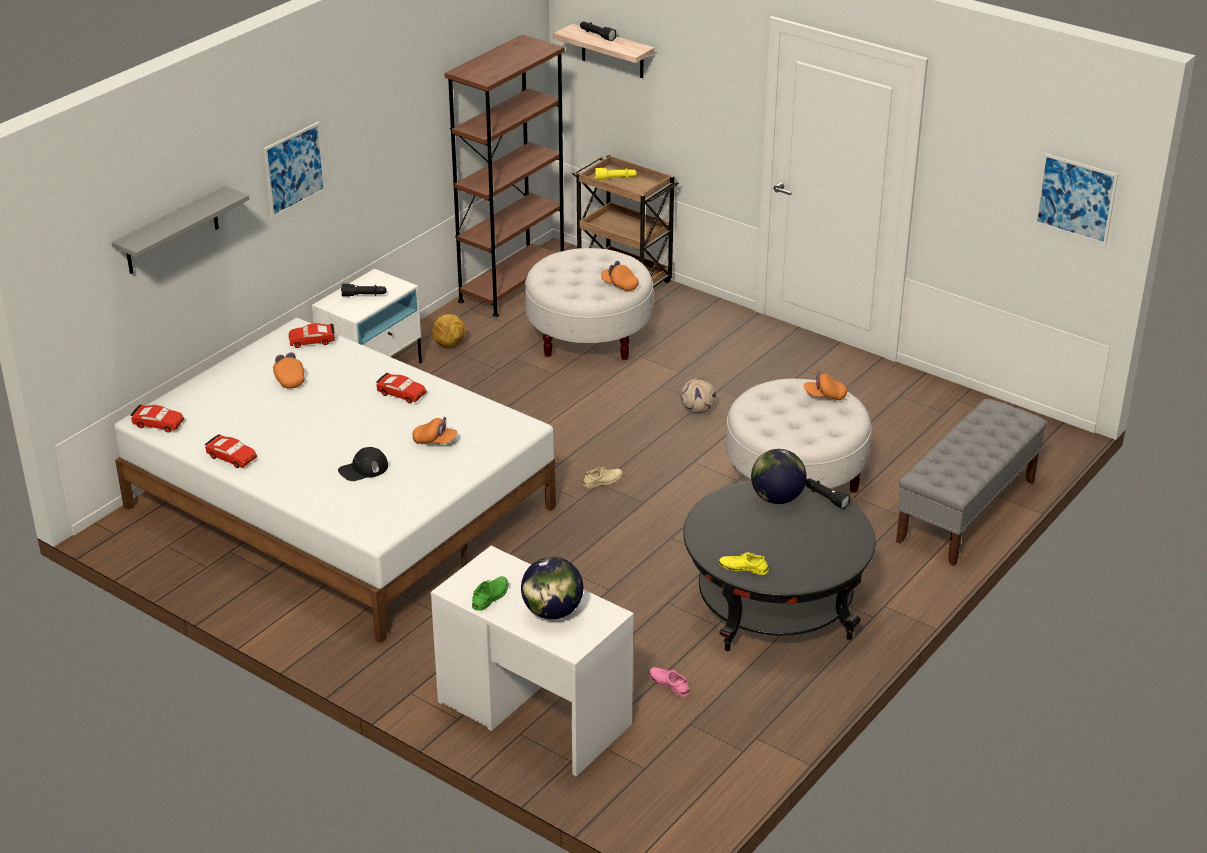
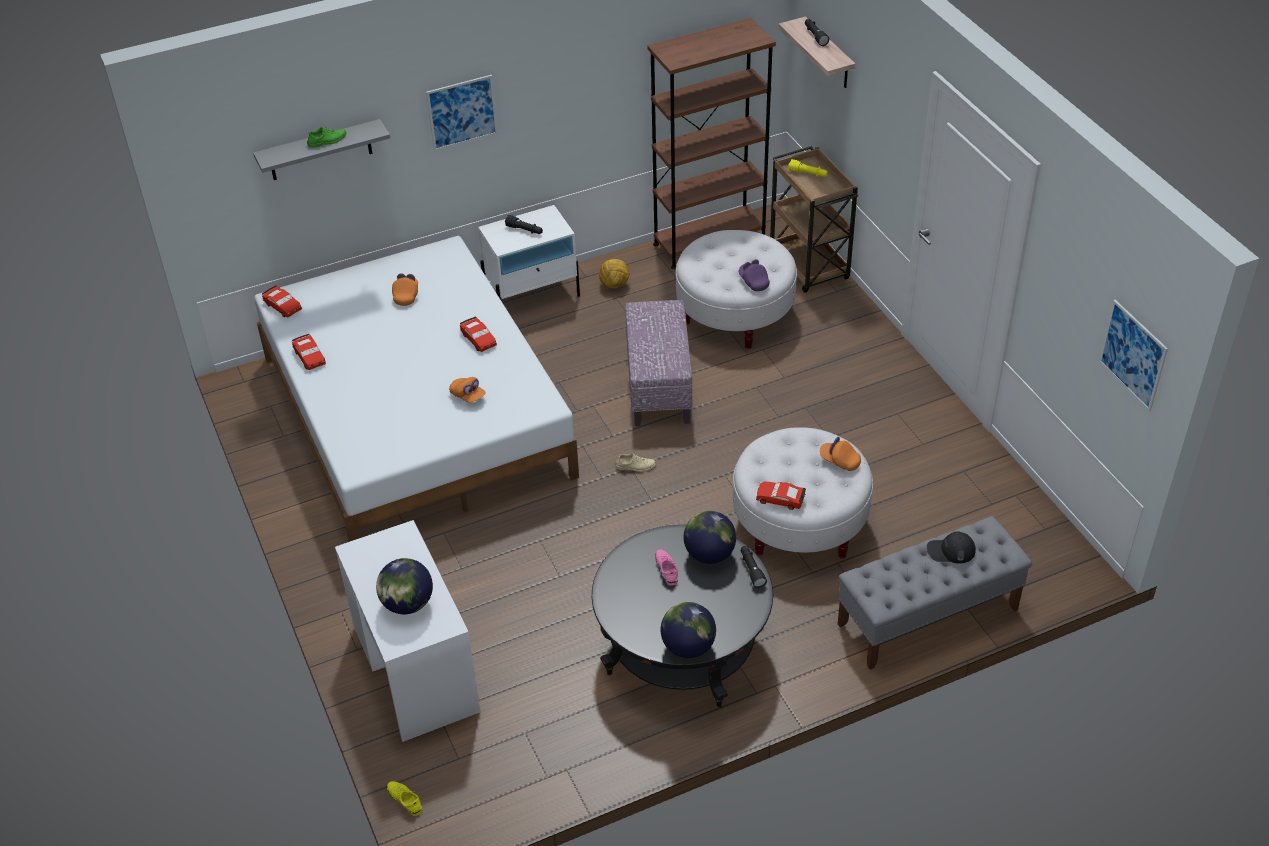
camera: 30 degrees right, 10 degrees up
(312, 340) = (452, 263): red toy car -> red toy car (780, 499)
(363, 469) = (394, 404): black cap -> black cap (950, 551)
(490, 596) = (374, 569): green shoe -> green shoe (327, 140)
(568, 412) = (659, 386): none -> ottoman
(619, 285) = (753, 282): orange cap -> purple cap
(669, 684) = (537, 687): pink shoe -> pink shoe (666, 569)
(698, 410) = (770, 423): football -> none
(743, 567) = (624, 614): yellow shoe -> yellow shoe (405, 799)
(824, 572) = (688, 646): none -> globe

